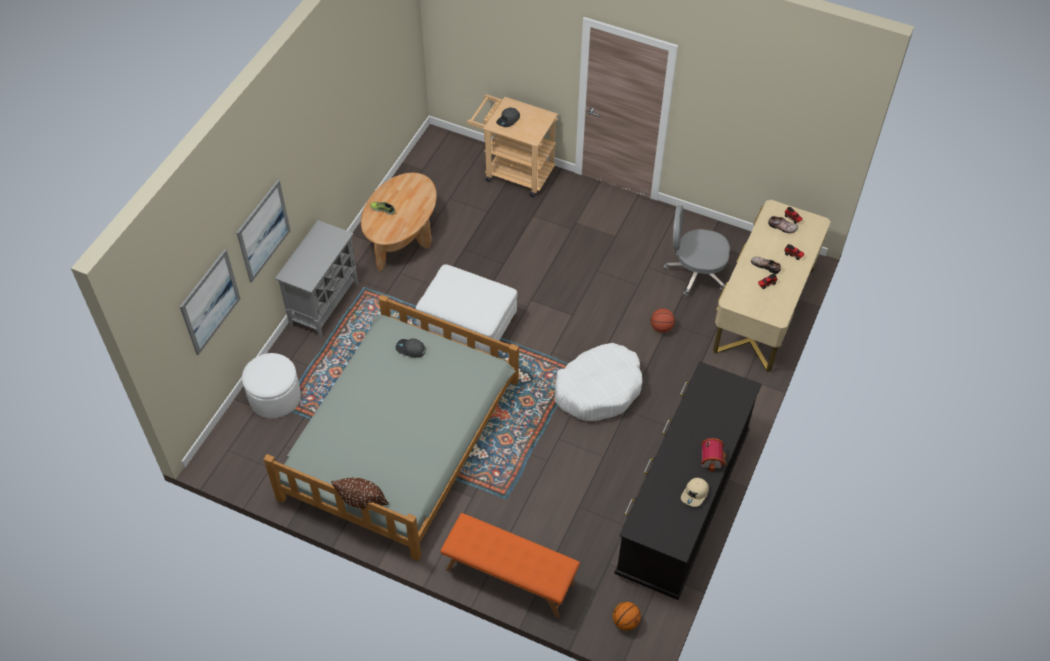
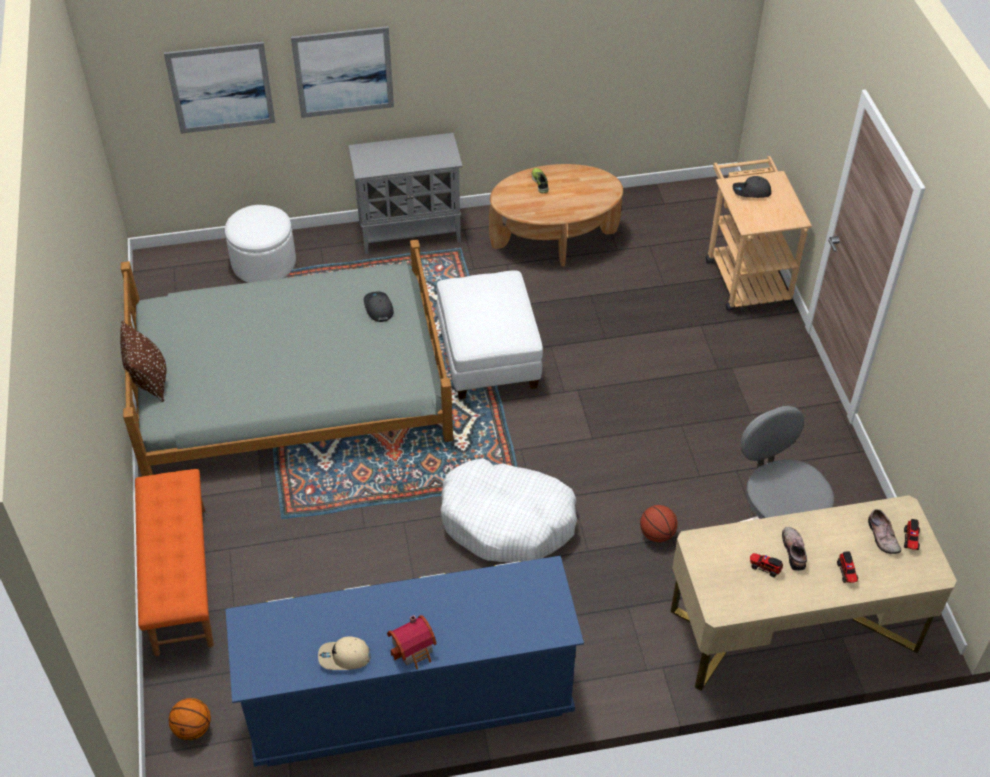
camera: 55 degrees right, 5 degrees down
(682, 503) = (409, 698): black dresser -> blue dresser

